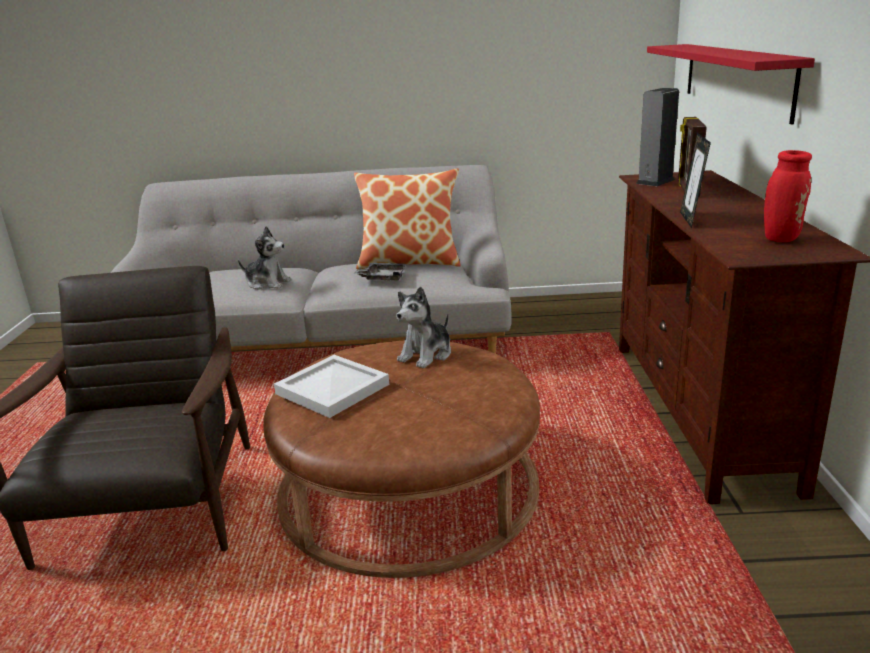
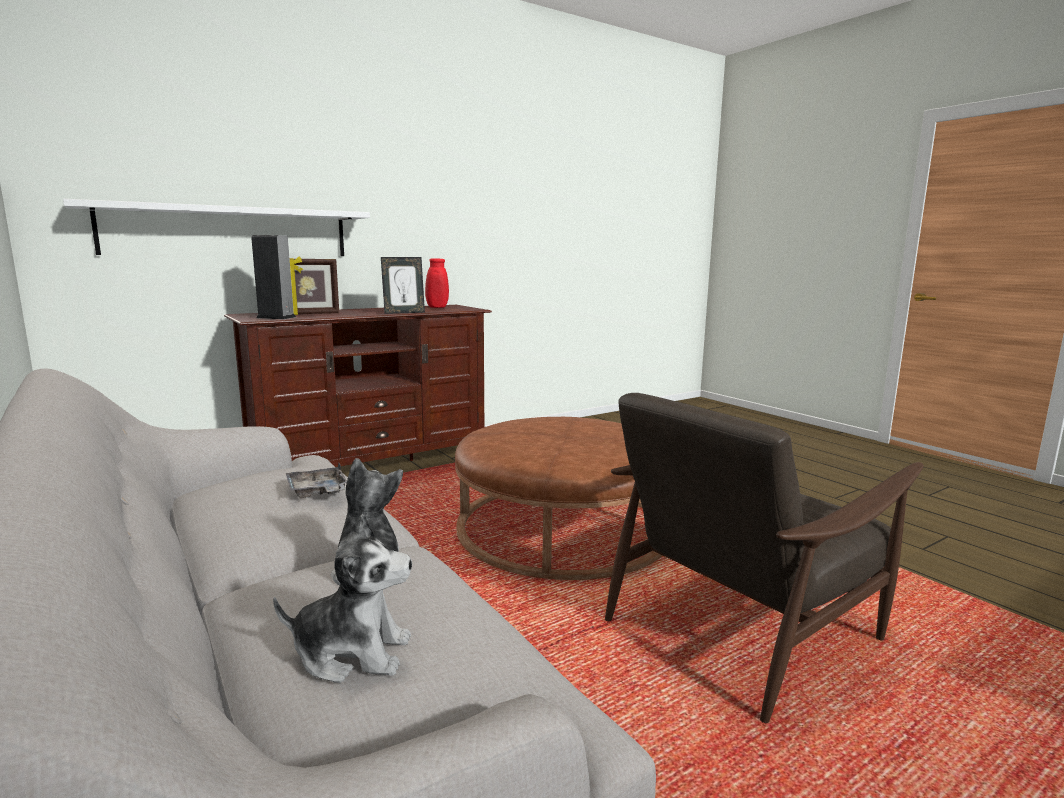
camera: 125 degrees left, 10 degrees down
(332, 390) = (603, 449): white tray -> none
(410, 262) = (236, 494): pillow -> none
(426, 355) = (509, 439): plush toy -> plush toy (352, 653)
(735, 78) = (229, 232): red shelf -> white shelf

